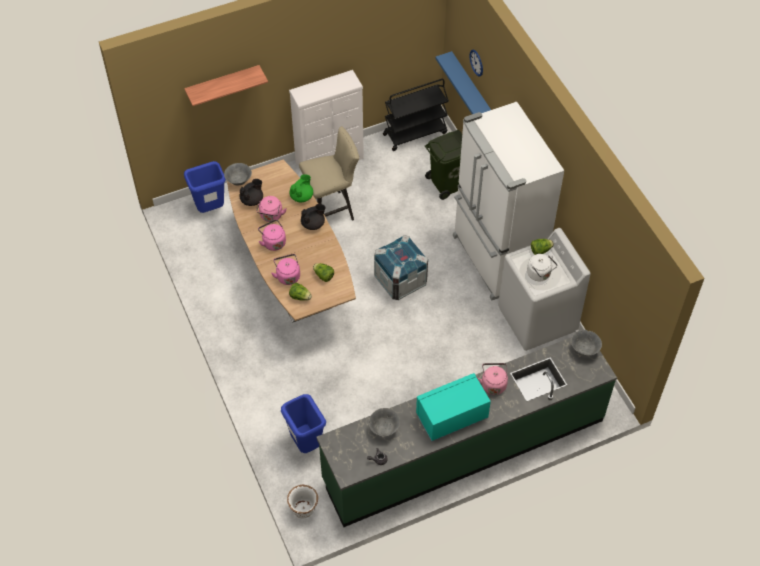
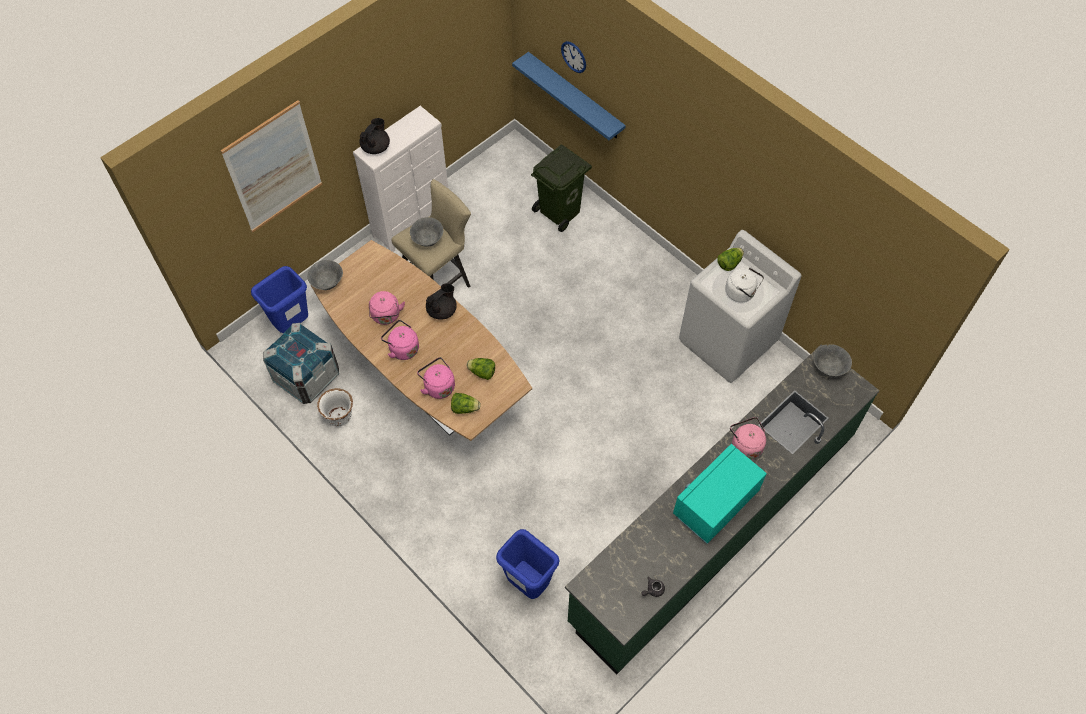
camera: 20 degrees left, 5 degrees up
(223, 84) = (273, 167): shelf -> picture
(252, 200) = (354, 302): black teapot -> black teapot (376, 147)
(302, 196) = (413, 280): green teapot -> none
(303, 509) = (559, 669): white planter -> white planter (339, 417)
(384, 429) = (643, 547): grey bowl -> grey bowl (428, 241)
(400, 280) = (555, 343): crate -> crate (307, 377)
(415, 133) = (498, 162): black cart -> none
(496, 259) = (652, 284): white fridge -> none

